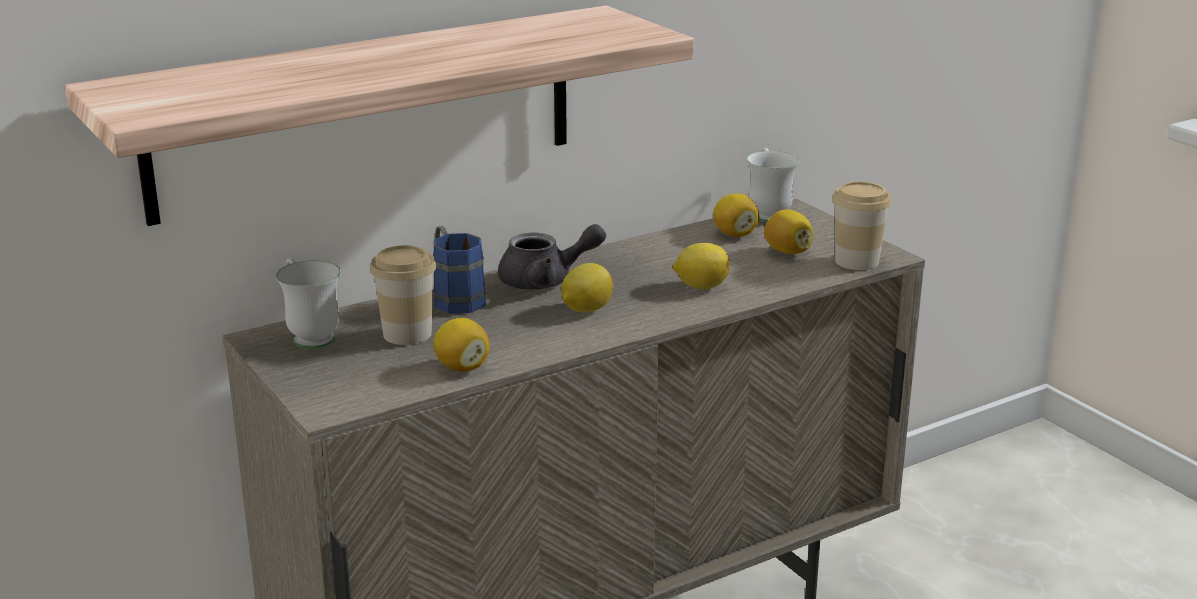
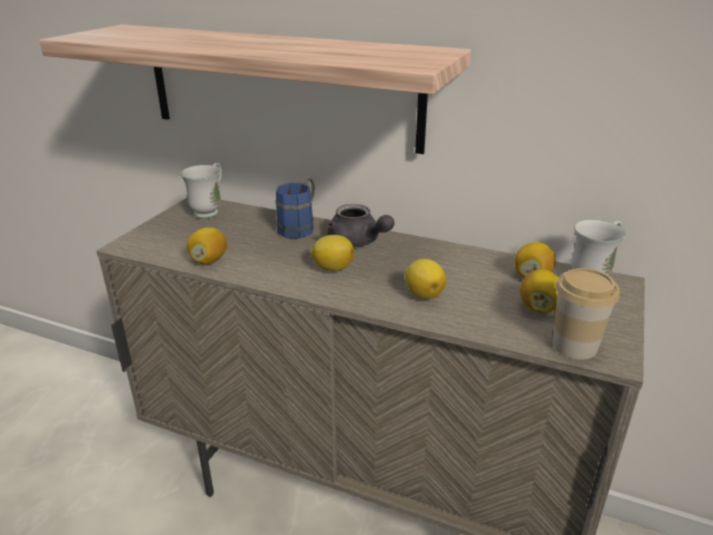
camera: 55 degrees right, 5 degrees up
(407, 334) = (237, 232): cup -> none

